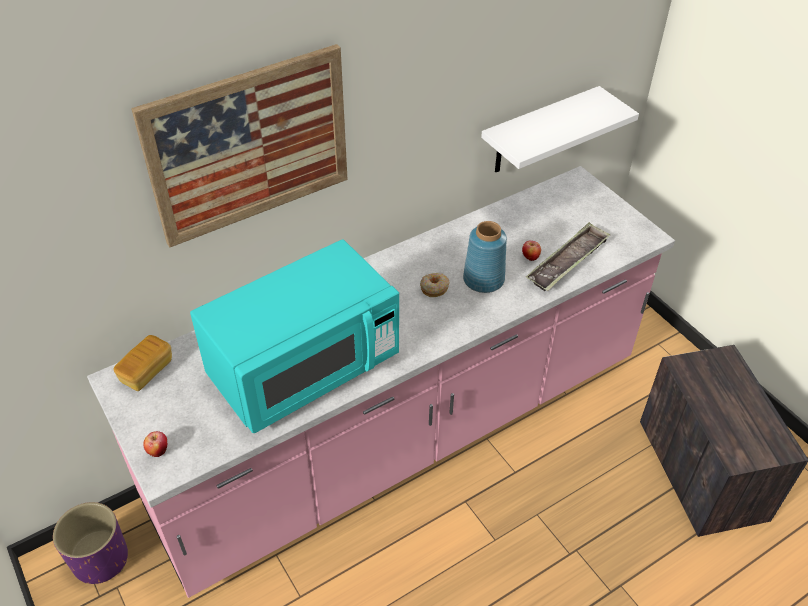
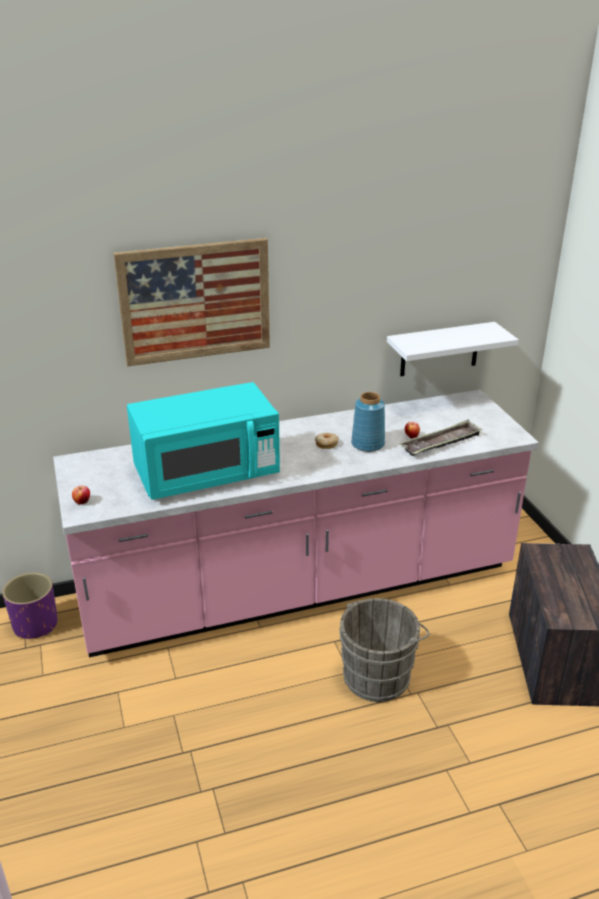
camera: 15 degrees right, 15 degrees down
(146, 371) = (94, 459): bread -> none
(528, 536) = (379, 675): none -> grey bucket

